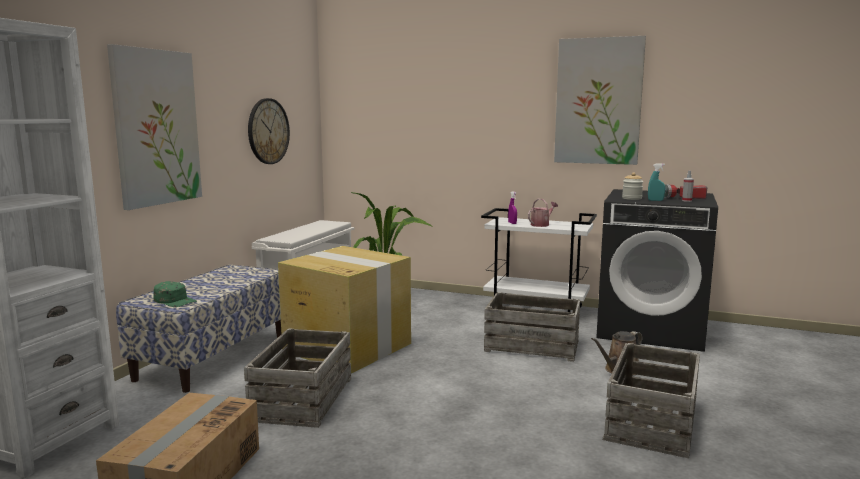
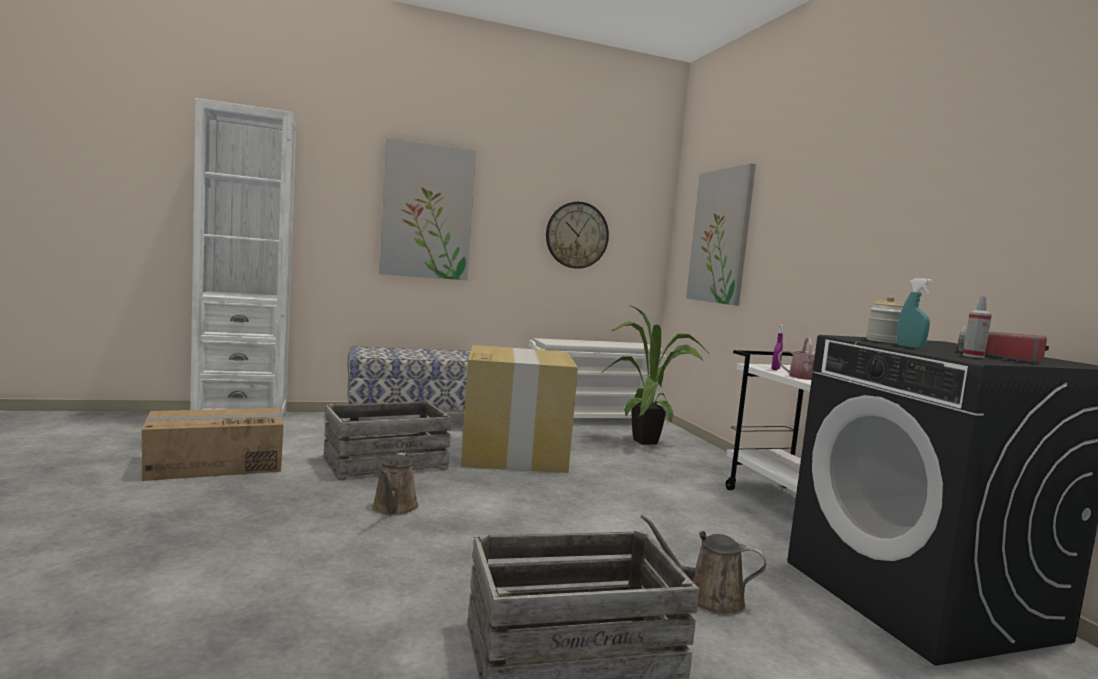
camera: 50 degrees right, 5 degrees down
(175, 301) = (375, 353): green cap -> none
(408, 419) = (394, 508): none -> brown watering can
(532, 345) = (679, 528): crate -> none
(598, 101) = (941, 192): picture -> picture (720, 236)

